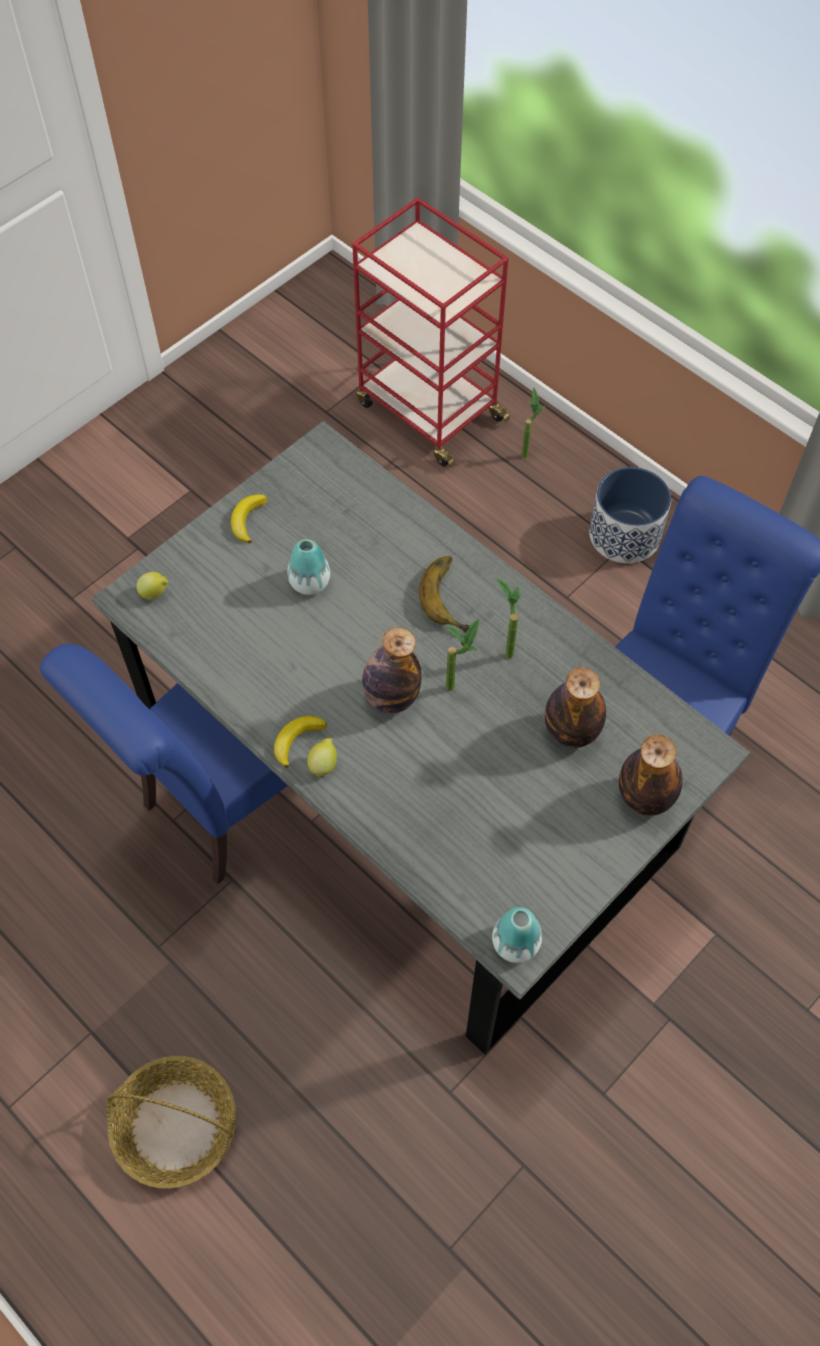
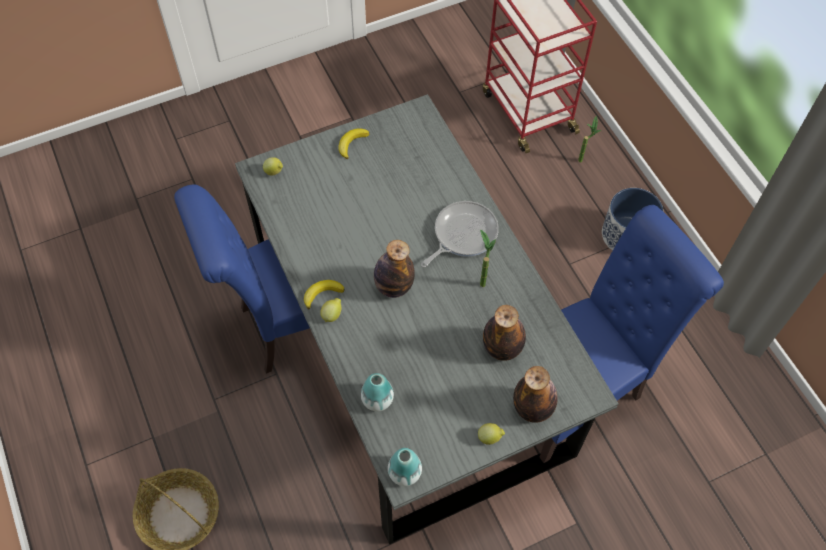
camera: 20 degrees right, 0 degrees up
(309, 582) = (373, 196): vase -> vase (377, 399)
(453, 596) = (462, 234): banana -> frying pan
(458, 685) = (440, 293): potted plant -> none
(607, 856) = (490, 438): none -> lemon

